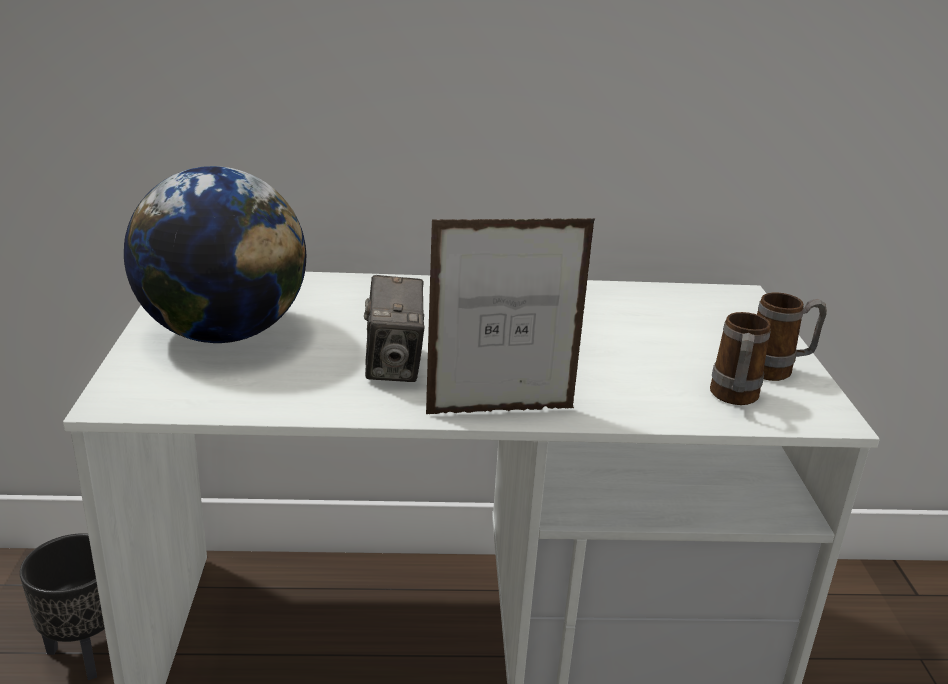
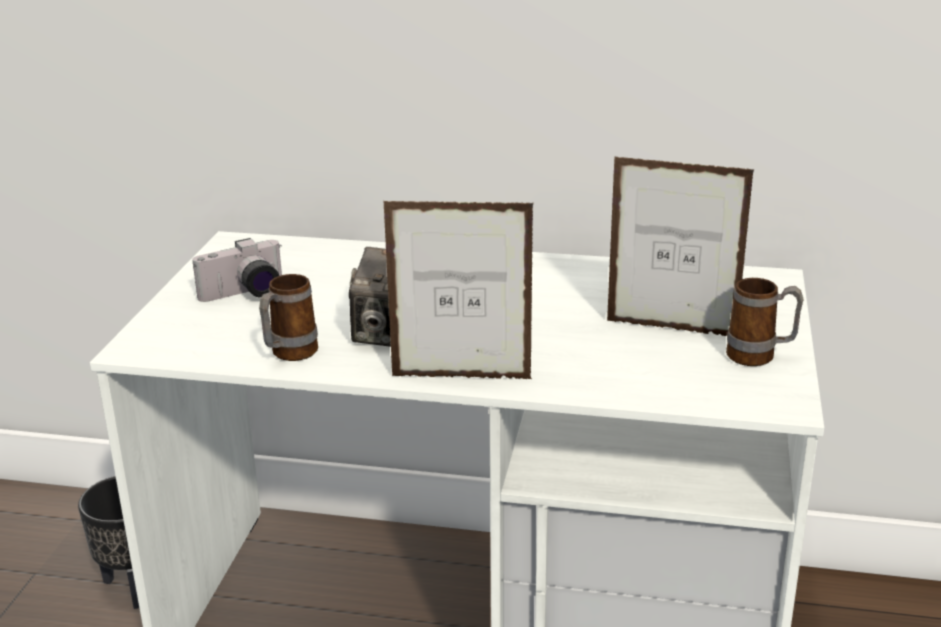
camera: 15 degrees right, 0 degrees up
(223, 333) = (245, 294): globe -> camera
(679, 347) = (671, 329): none -> picture frame
(733, 399) = (695, 380): mug -> mug (289, 355)

